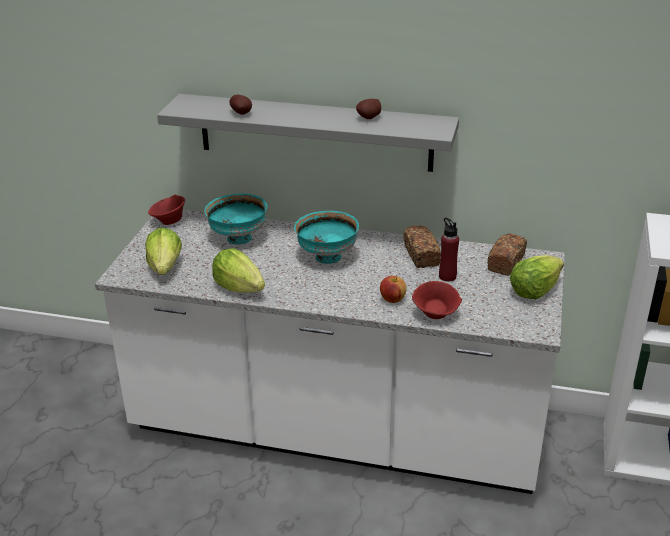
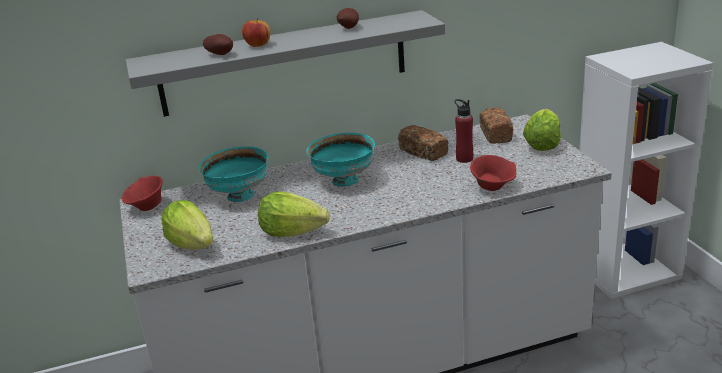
camera: 30 degrees left, 5 degrees down
(392, 299) = (443, 190): apple -> apple (258, 45)

